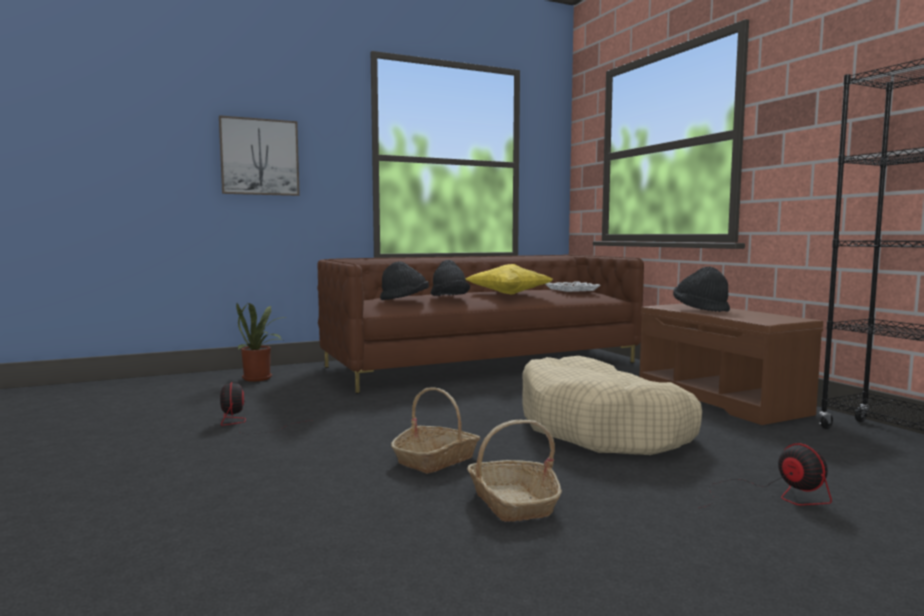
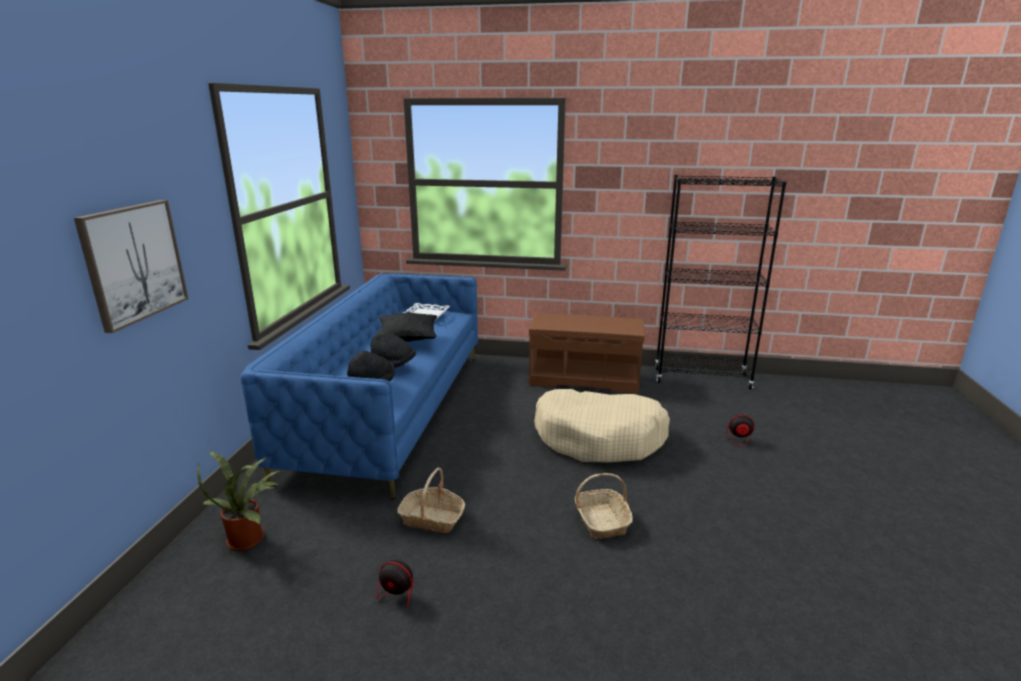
camera: 55 degrees left, 15 degrees up
(483, 364) = (391, 408): brown sofa -> blue sofa
(508, 294) = (407, 340): yellow pillow -> black pillow
(513, 502) = (692, 521): basket -> basket (432, 518)
(700, 309) = (571, 324): black hat -> none

